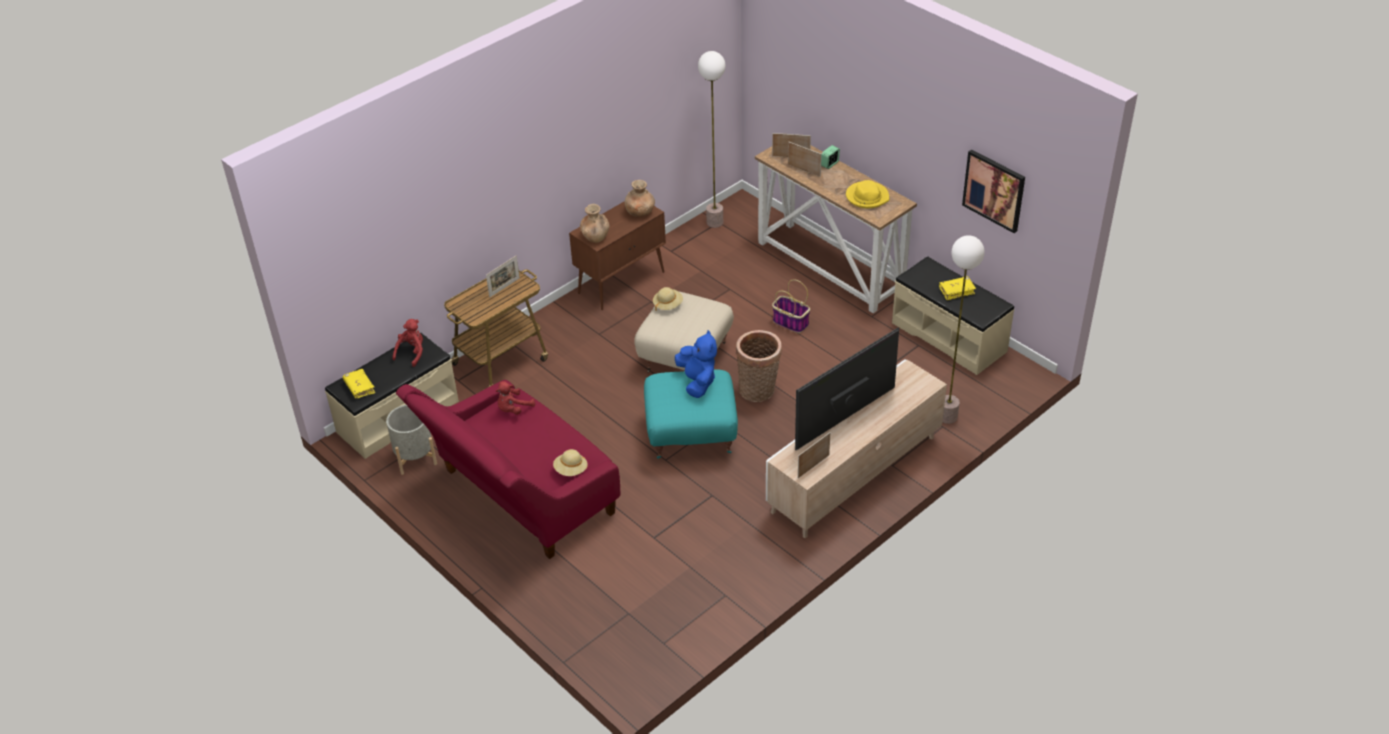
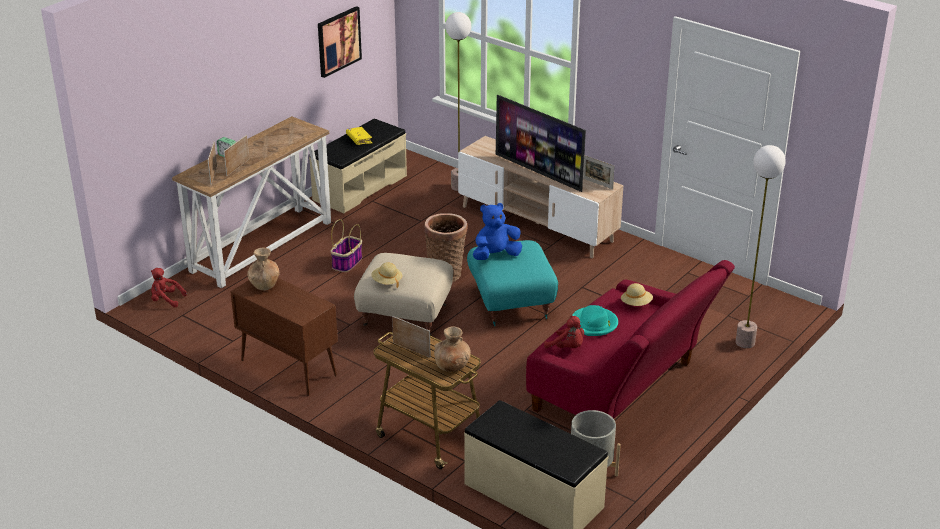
camera: 100 degrees left, 10 degrees down
(359, 387) = (568, 454): yellow book -> none
(412, 353) = (502, 426): red plush toy -> red plush toy (166, 300)
(544, 433) = (594, 324): none -> turquoise hat
(595, 237) = (310, 308): brown vase -> brown vase (452, 366)
(714, 222) = (183, 317): floor lamp -> floor lamp (745, 342)
(867, 197) = (282, 137): yellow hat -> none

